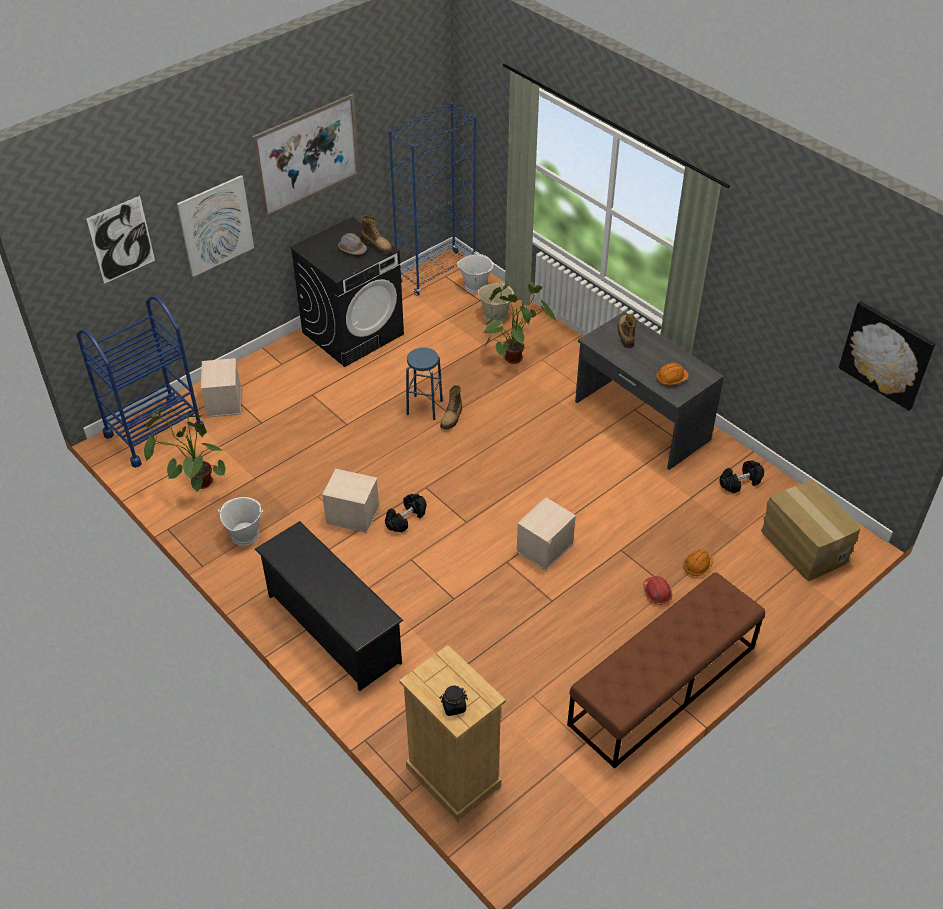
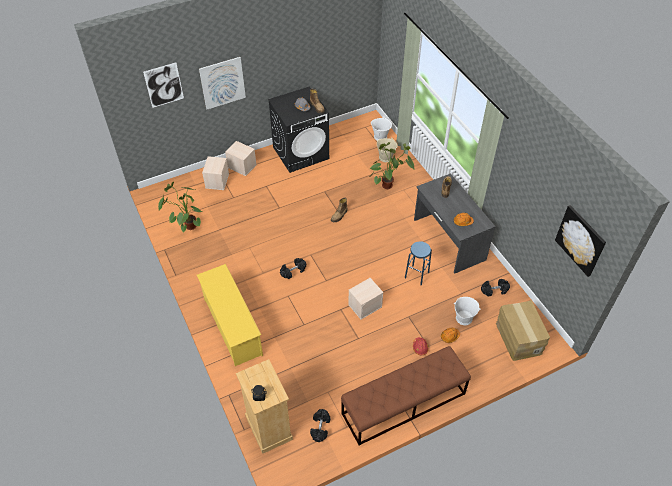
camera: 15 degrees right, 5 degrees up
(154, 432) = (175, 191): blue cart -> none
(244, 535) = (203, 262): white bucket -> white bucket (463, 318)
(308, 155) = (283, 49): picture -> none
(333, 628) = (232, 327): black shoe rack -> yellow shoe rack
(352, 515) = (264, 263): beige storage box -> beige storage box (241, 166)
(424, 407) = (326, 206): blue stool -> blue stool (416, 275)
(436, 273) = (360, 124): blue bookcase -> none
(540, 756) = (320, 428): none -> black dumbbell

